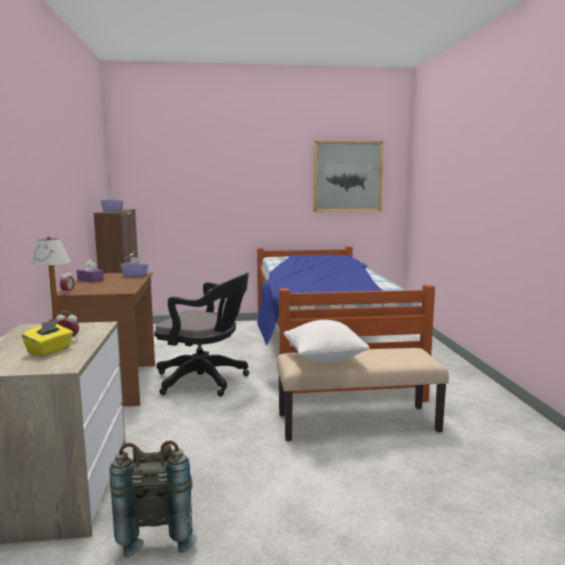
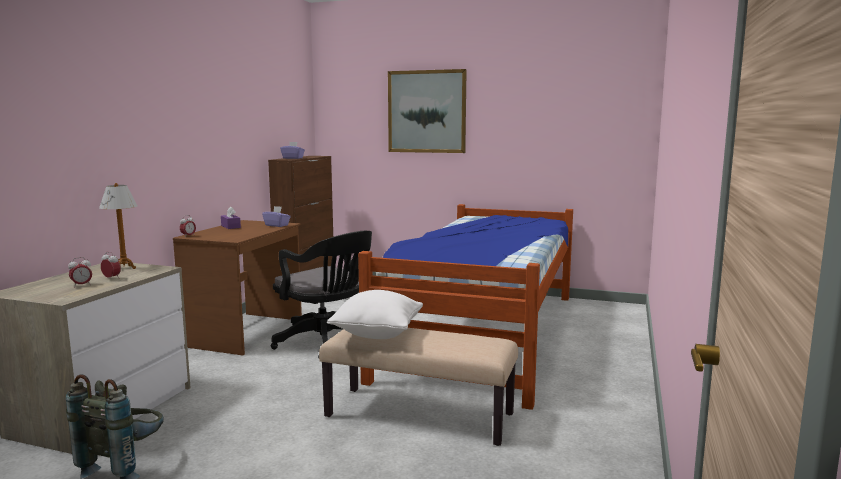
camera: 25 degrees right, 0 degrees up
(50, 351) = (81, 285): yellow tissue box -> alarm clock
(347, 176) = (572, 122): picture -> picture (427, 111)

